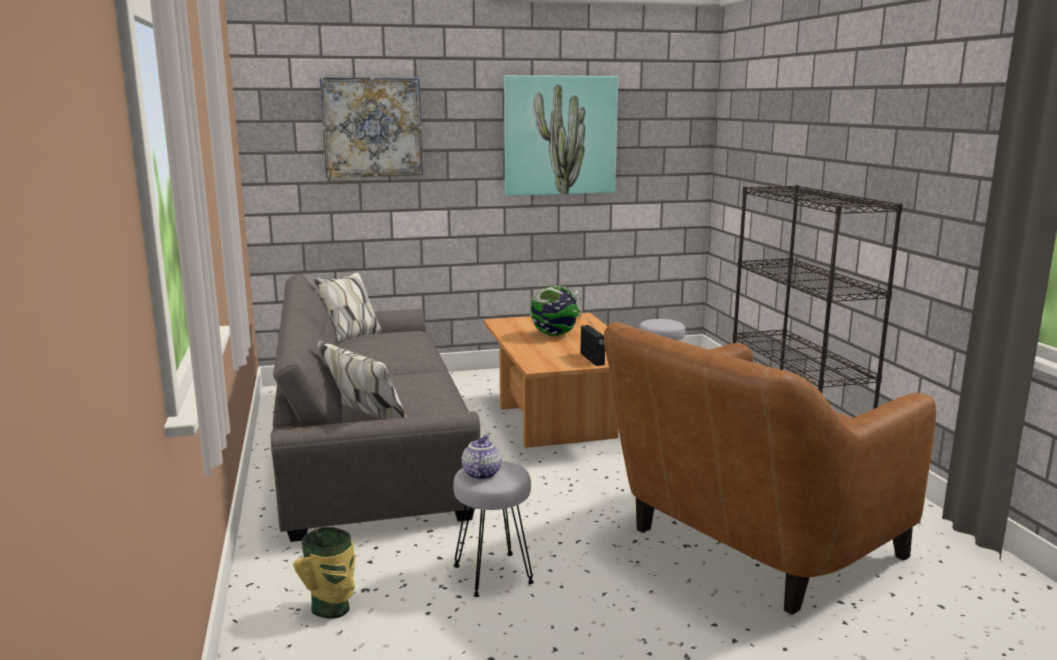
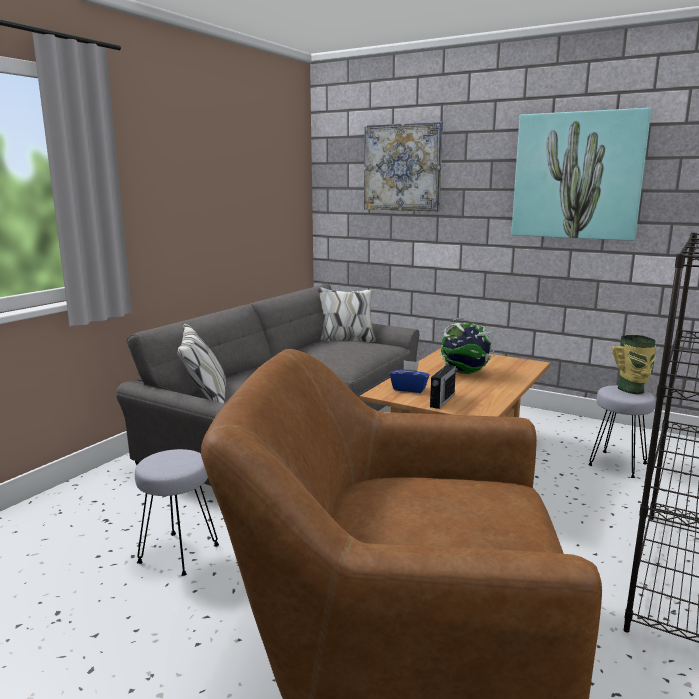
camera: 45 degrees right, 0 degrees up
(333, 609) = (70, 523): vase -> vase (632, 390)
(481, 473) = (165, 458): teapot -> none
(548, 358) = (409, 389): none -> blue tissue box

